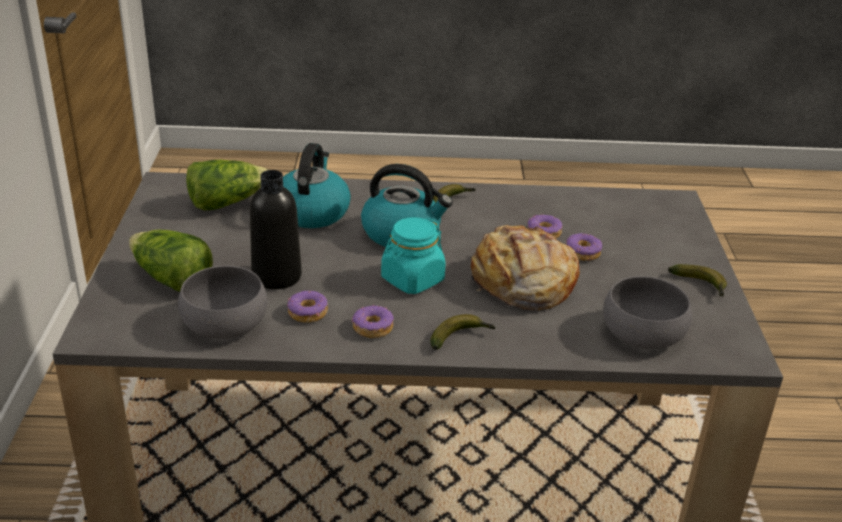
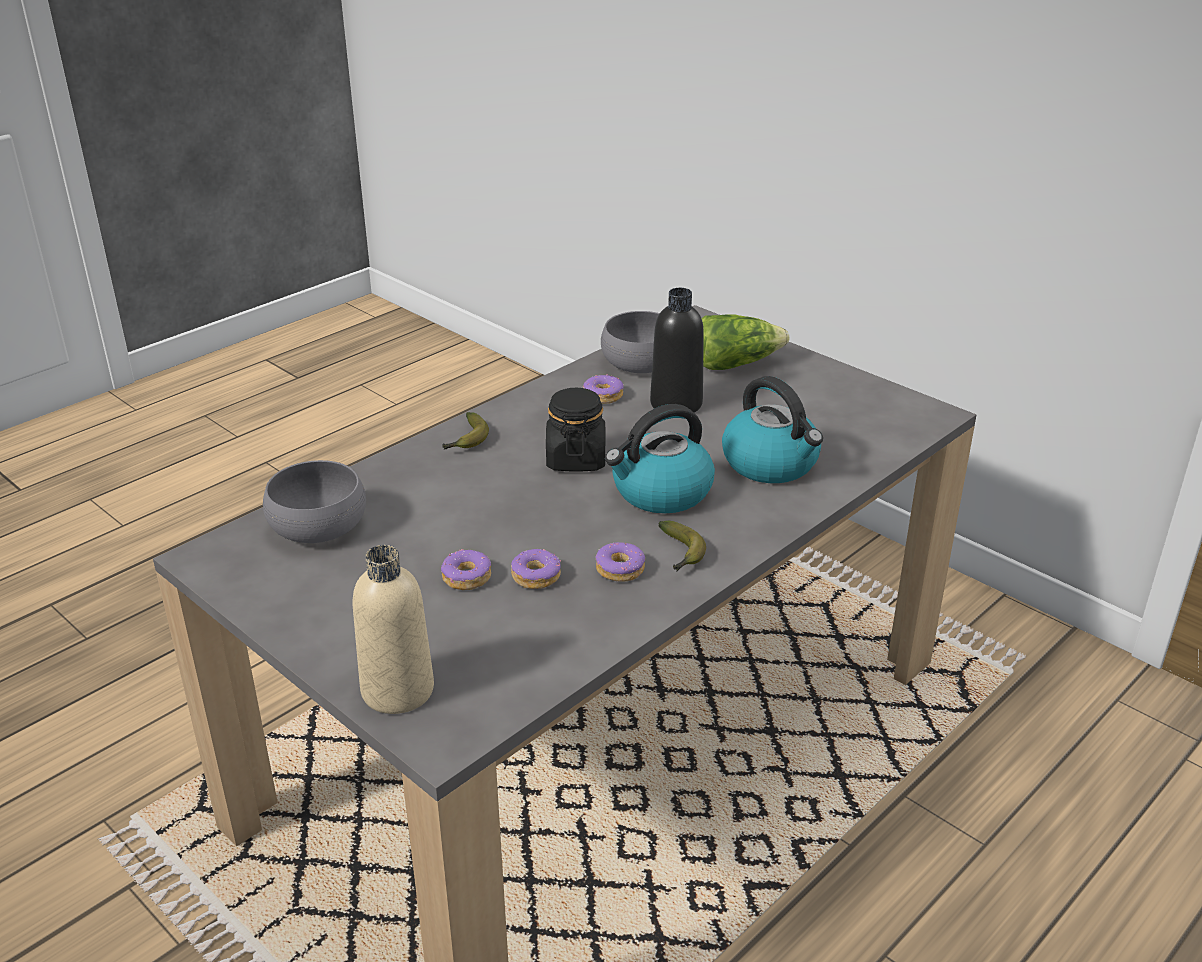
camera: 135 degrees right, 0 degrees up
(227, 203) = (849, 429): lettuce -> none
(372, 328) = (541, 412): donut -> donut (620, 569)
(412, 280) = (576, 459): turquoise jar -> black jar
(521, 283) = (482, 509): bread -> none
(679, 226) = (397, 690): none -> beige bottle
(701, 286) = (300, 612): banana -> none

